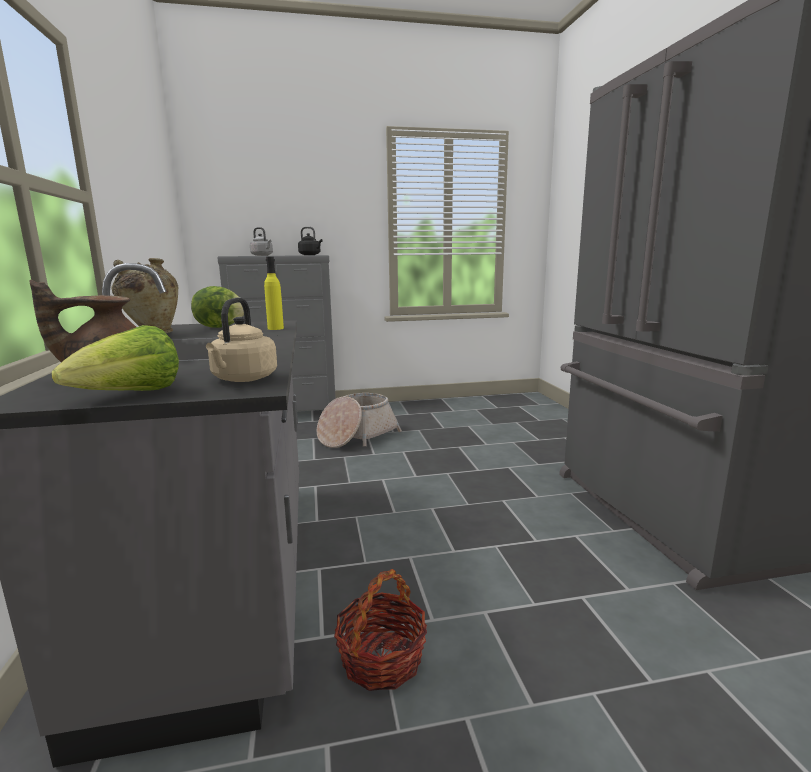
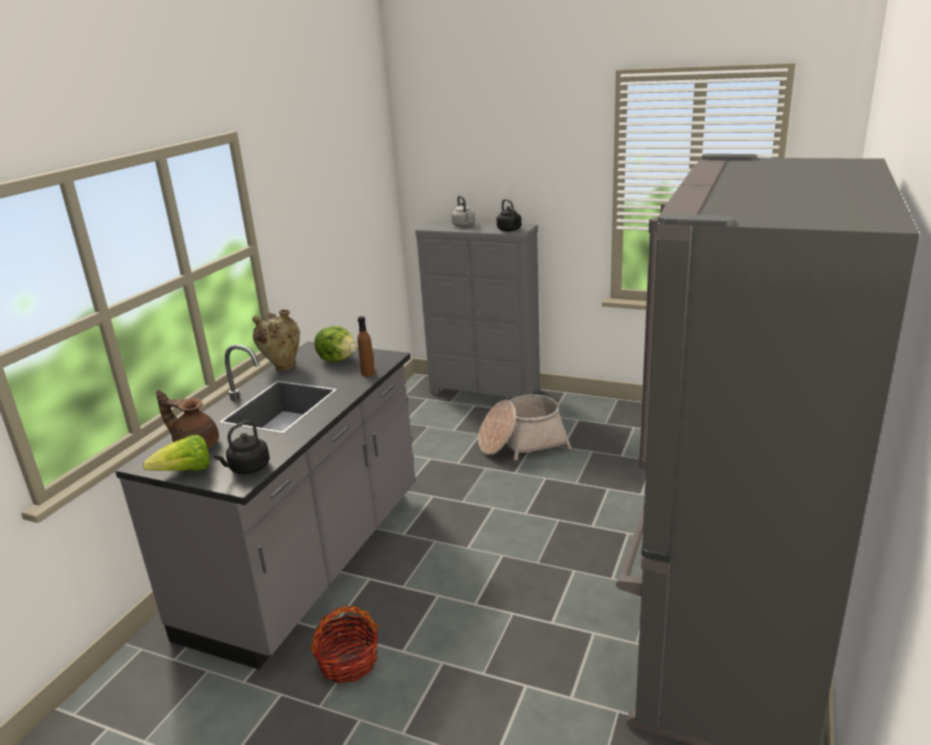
camera: 35 degrees right, 10 degrees up
(243, 379) = (247, 469): beige kettle -> black kettle
(275, 328) = (368, 374): yellow bottle -> brown bottle

